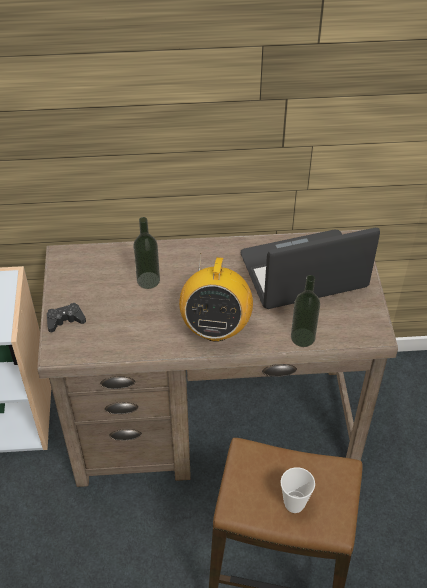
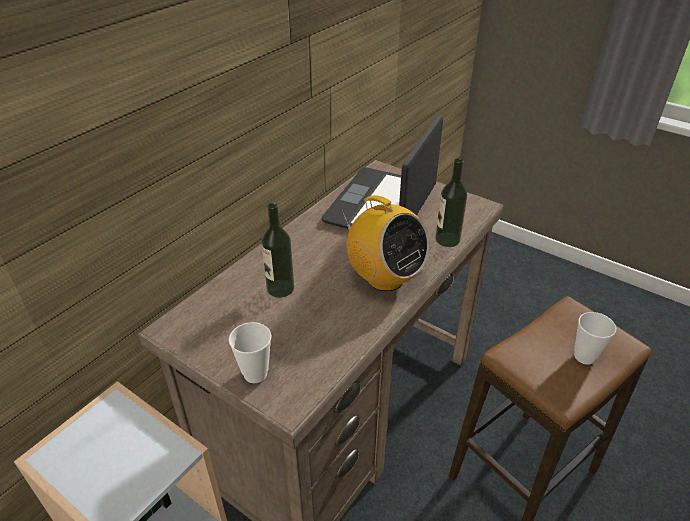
camera: 50 degrees left, 10 degrees down
(65, 320) = (255, 374): black game controller -> cup

